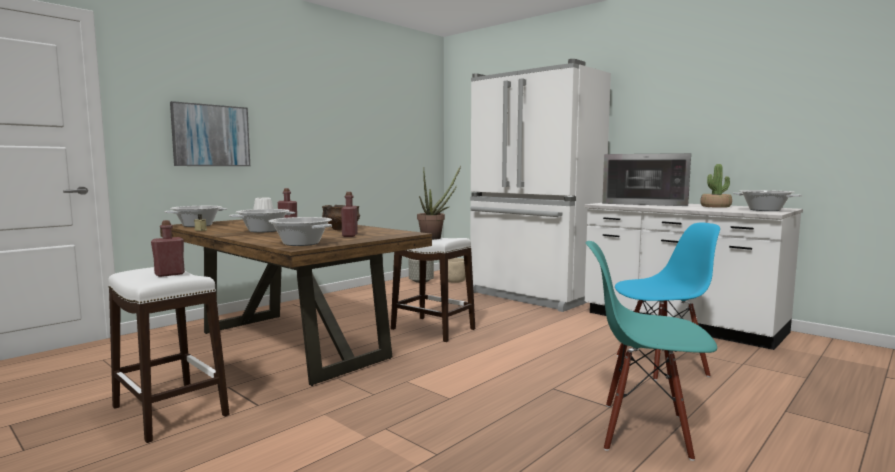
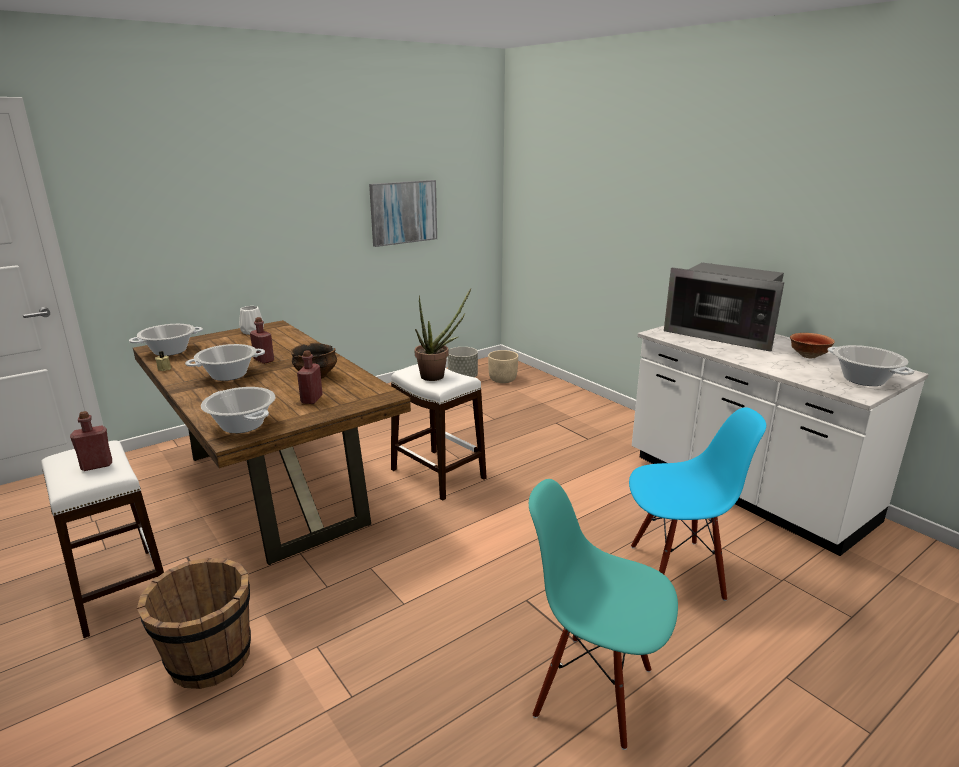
camera: 10 degrees right, 15 degrees up
(211, 135) = (188, 229): picture -> picture (403, 212)
(284, 444) = (209, 659): none -> brown bucket
(533, 296) = (584, 417): white fridge -> none
(715, 206) = (808, 356): potted plant -> bowl

